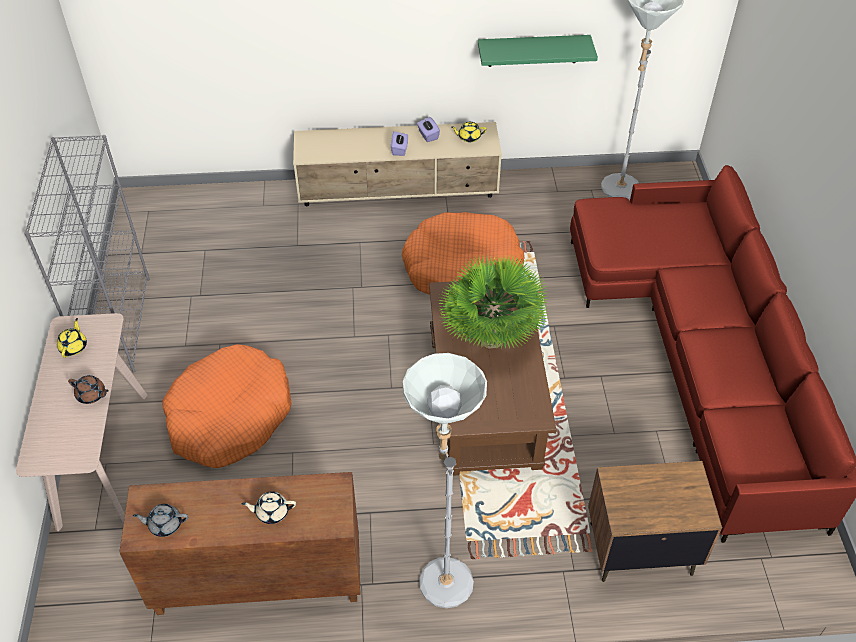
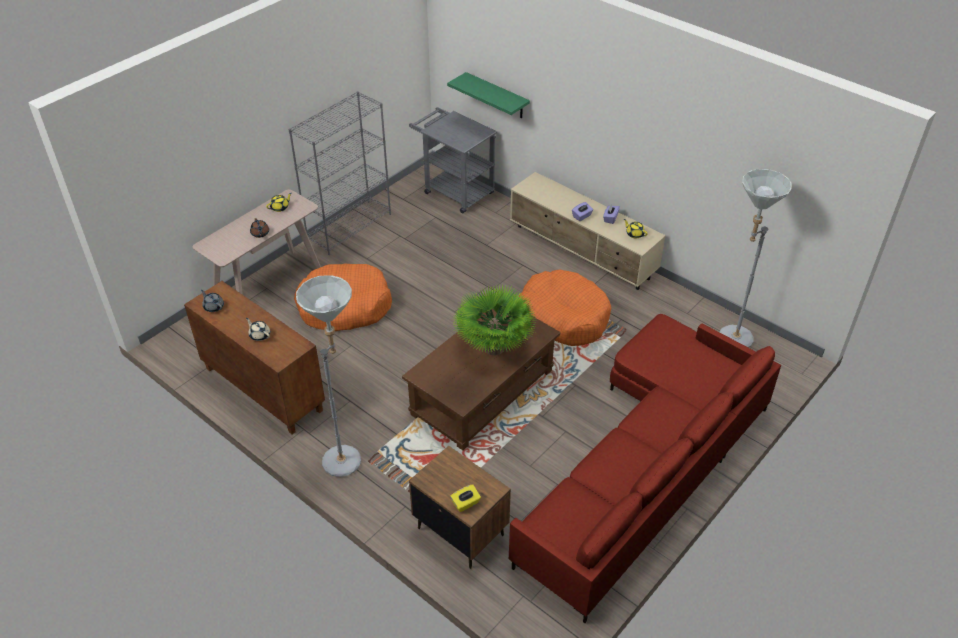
camera: 45 degrees right, 5 degrees down
(188, 209) = (454, 190): none -> grey cart
(533, 50) = (700, 191): green shelf -> green shelf (497, 96)
(688, 510) = (465, 503): none -> yellow tissue box

